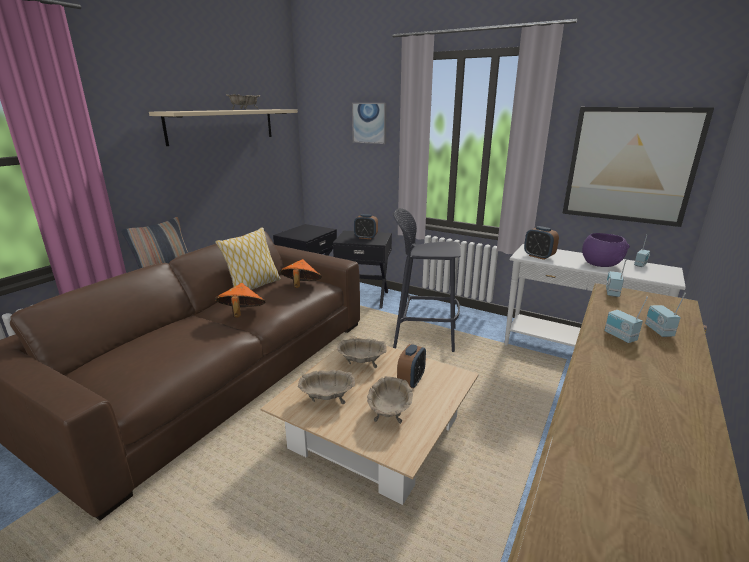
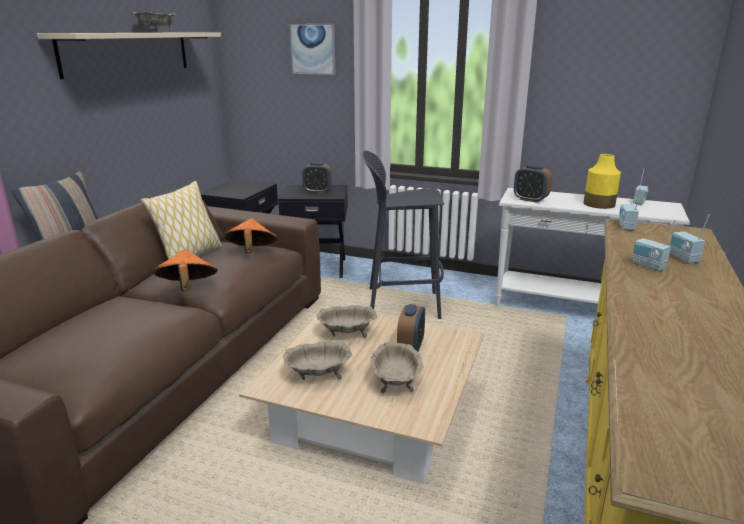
camera: 10 degrees left, 0 degrees up
(601, 264) = (598, 204): purple bowl -> yellow vase
(630, 165) = (621, 92): picture -> none

